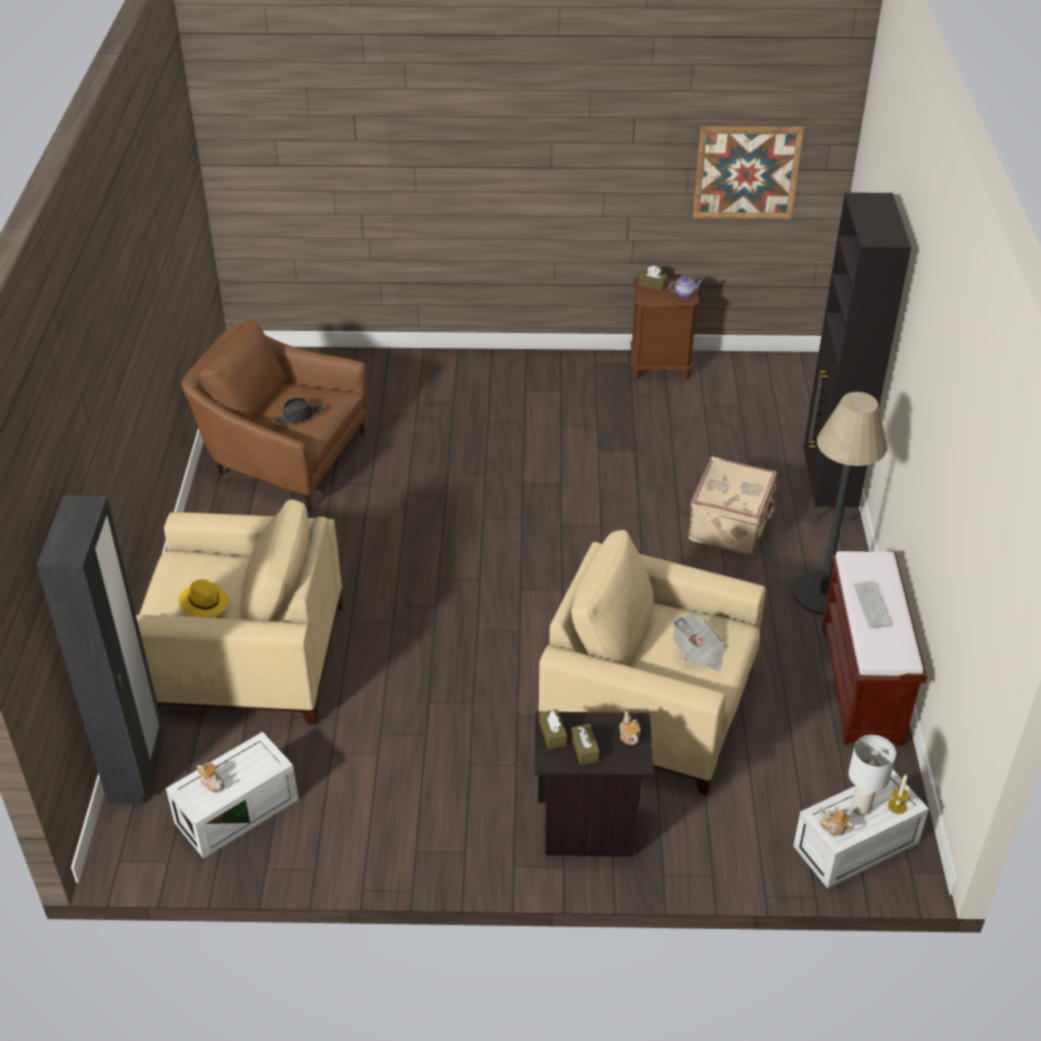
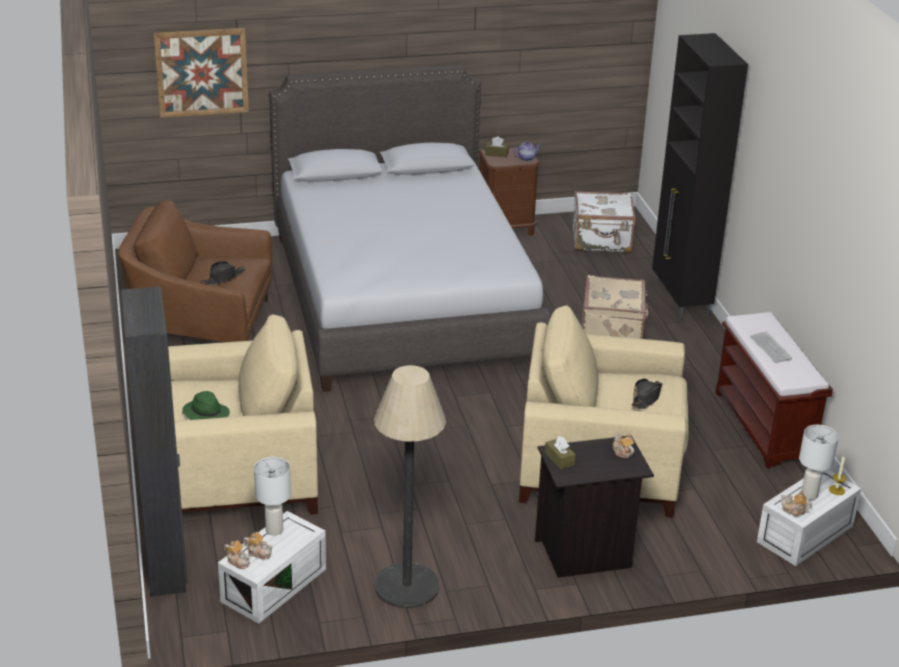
camera: 15 degrees left, 10 degrees down
(186, 791) = (238, 561): none -> teapot
(204, 603) = (205, 413): yellow hat -> green hat
(240, 755) = (275, 530): none -> white table lamp
(509, 450) = (401, 299): none -> grey bed
(585, 749) = (590, 465): brown tissue box -> none
(698, 653) = (646, 398): newspaper -> black hat
(746, 172) = (568, 49): picture -> picture (202, 72)
(765, 396) = (602, 241): none -> white suitcase
(823, 593) = (706, 369): floor lamp -> floor lamp (406, 586)

